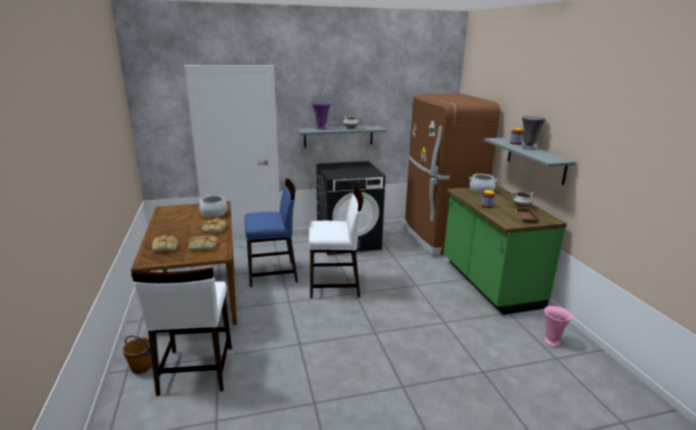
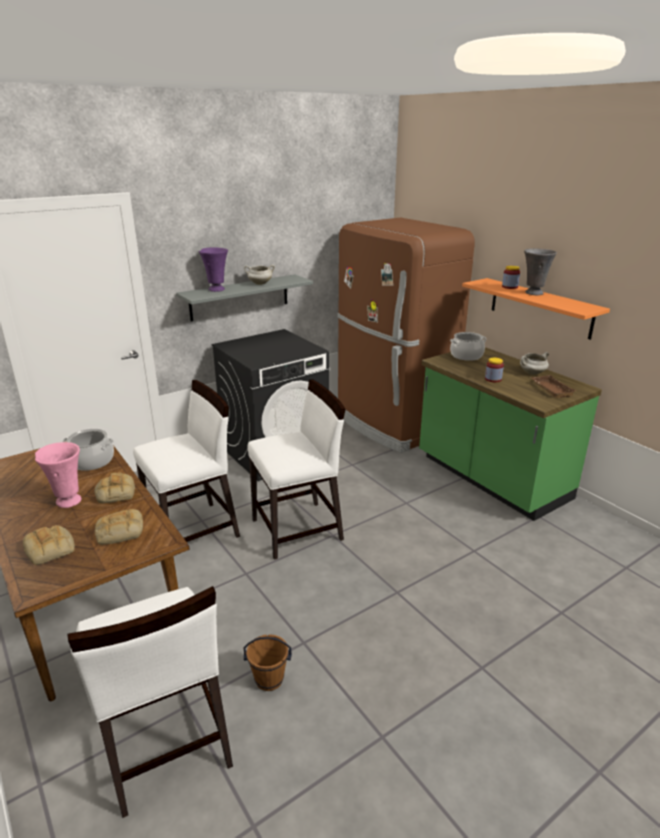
camera: 20 degrees left, 5 degrees up
(141, 368) = (63, 772): brown bucket -> brown bucket (269, 680)
(273, 274) = (194, 531): blue chair -> white chair
(535, 160) = (540, 307): grey shelf -> orange shelf
(551, 341) = (607, 545): pink vase -> pink vase (68, 501)

